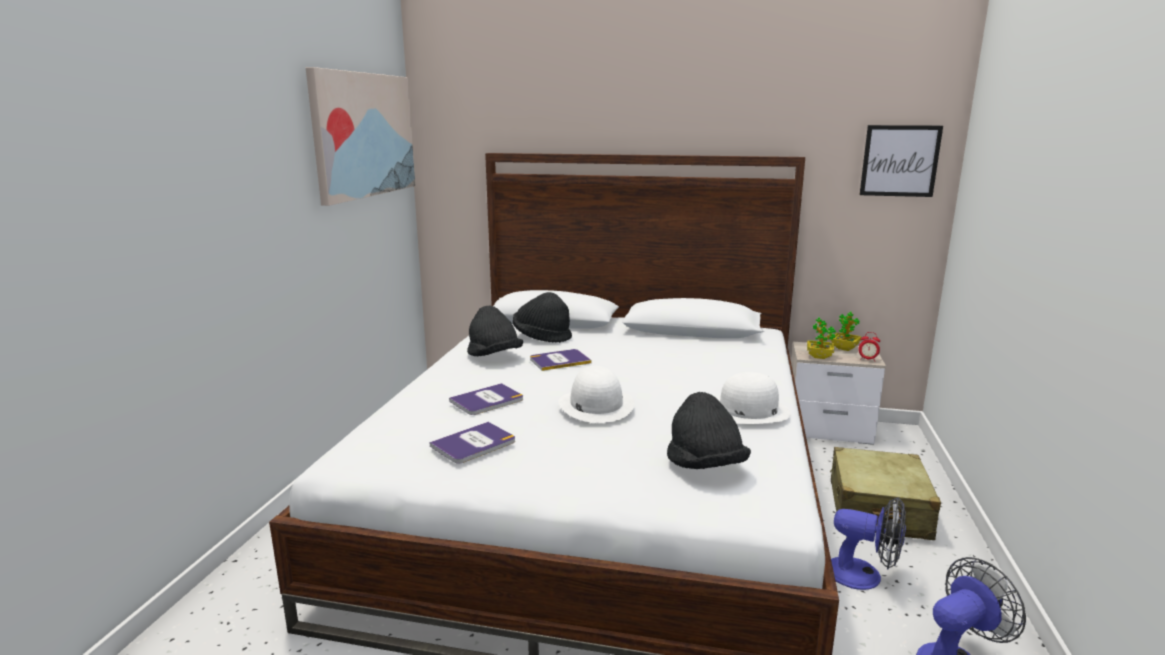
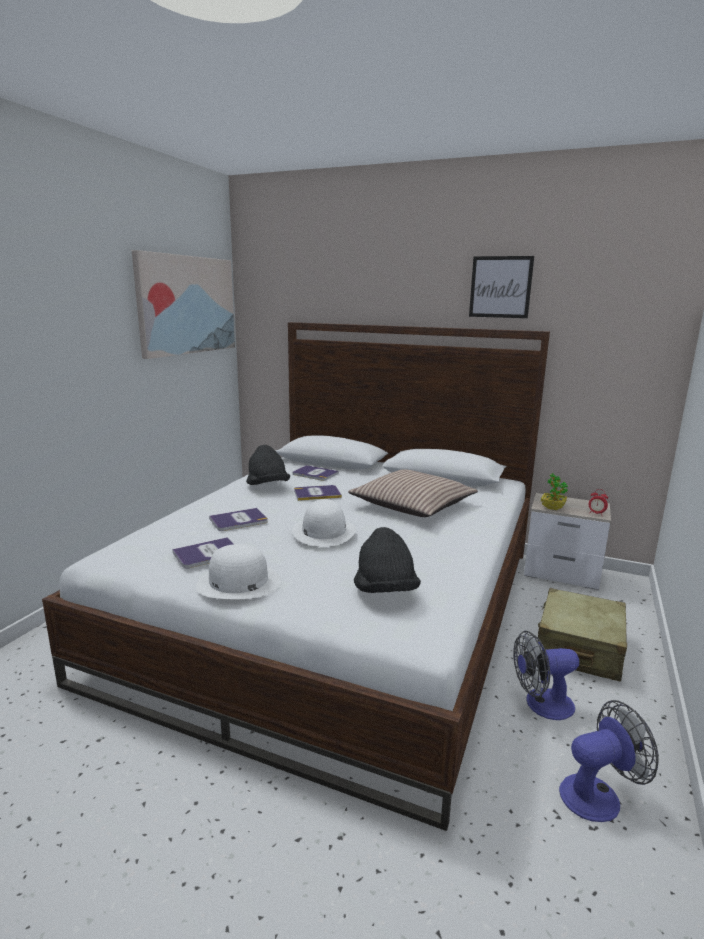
camera: 10 degrees right, 0 degrees up
(542, 337) = (315, 474): black hat -> book
(677, 366) = (412, 505): none -> pillow
(748, 410) = (450, 548): white hat -> white hat (238, 583)
(844, 348) = (580, 502): potted plant -> none
(863, 576) = (541, 705): fan -> fan turned 135 degrees clockwise
(900, 161) = (637, 337): picture -> picture (500, 287)

